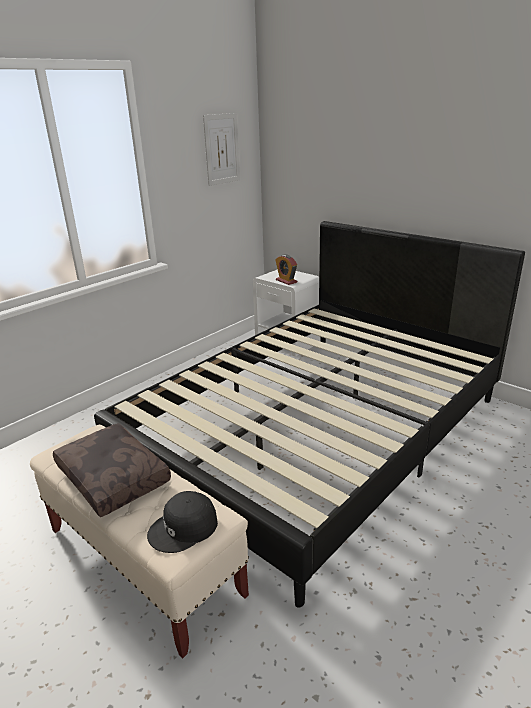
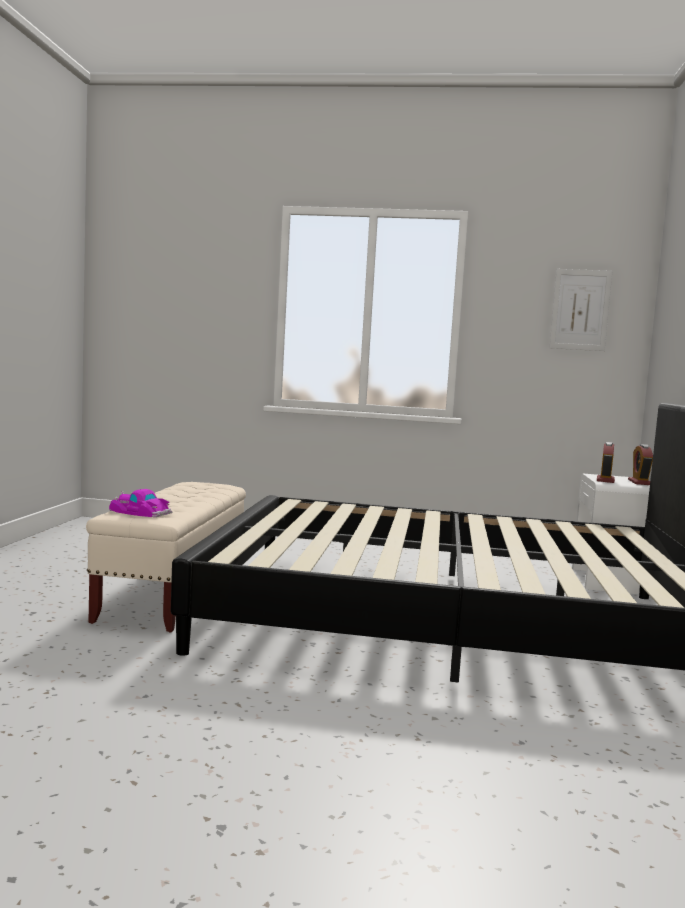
camera: 55 degrees right, 20 degrees down
(115, 477) = (180, 495): brown pillow -> none
(184, 528) = (140, 512): black cap -> toy car
(300, 275) = (640, 482): none -> alarm clock

